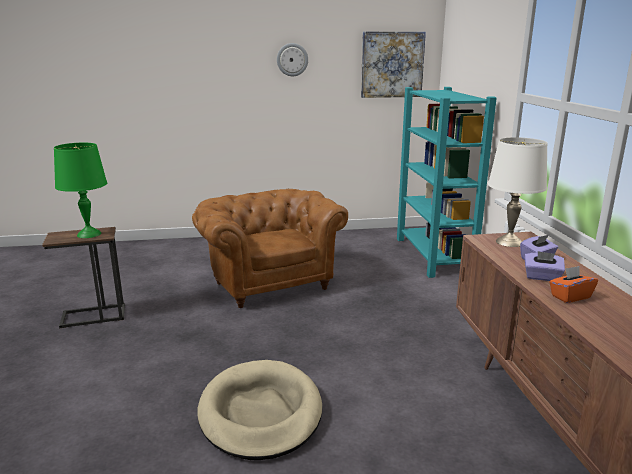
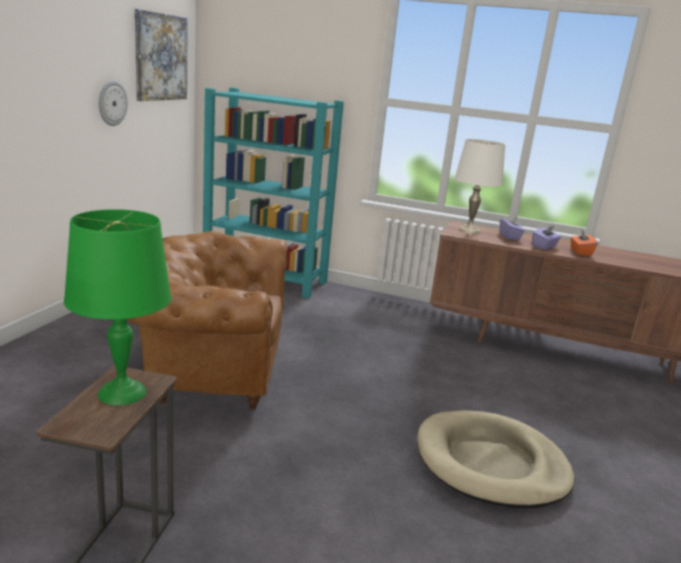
camera: 65 degrees left, 0 degrees up
(292, 59) = (65, 42): wall clock -> wall clock (112, 103)

